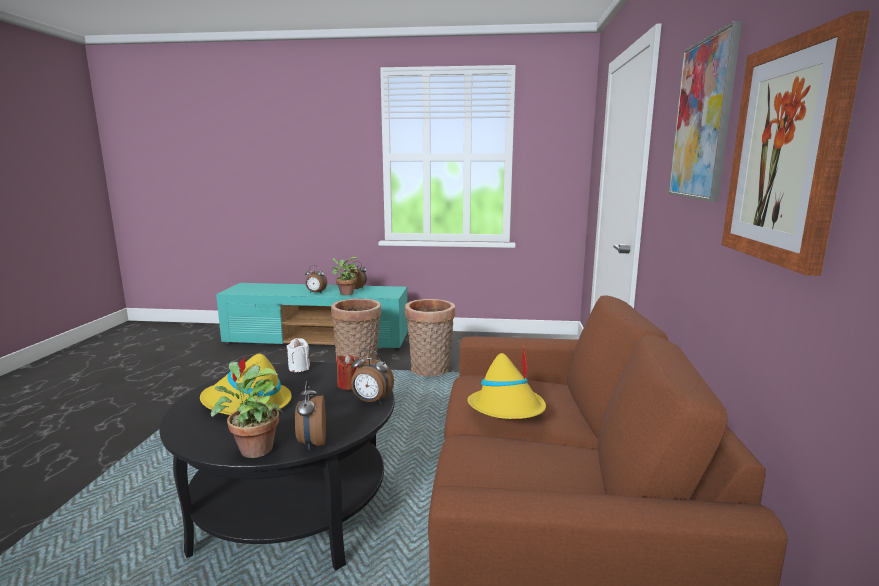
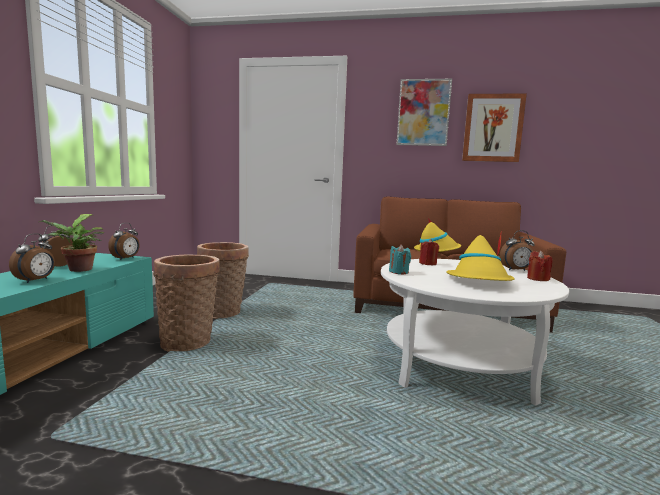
camera: 85 degrees left, 5 degrees down
(253, 448) = (537, 279): potted plant -> red candle
(292, 510) = (459, 366): black coffee table -> white coffee table
(299, 368) = (398, 272): white candle -> turquoise candle
(371, 401) = (451, 261): alarm clock -> alarm clock (126, 258)

